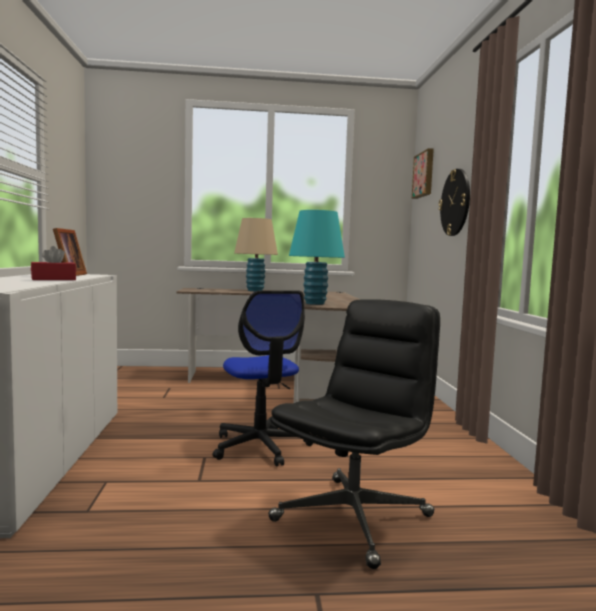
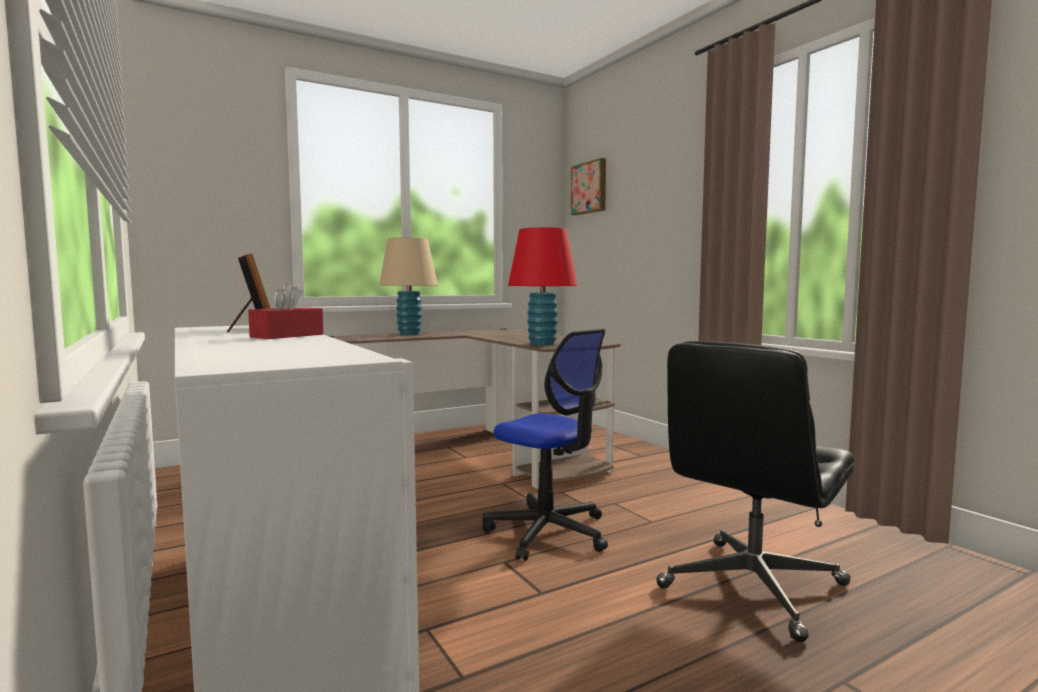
camera: 25 degrees left, 0 degrees up
(315, 303) = (542, 344): turquoise table lamp -> red table lamp
(353, 517) = (752, 587): black office chair -> black office chair turned 150 degrees counterclockwise
(455, 202) = (656, 220): wall clock -> none

